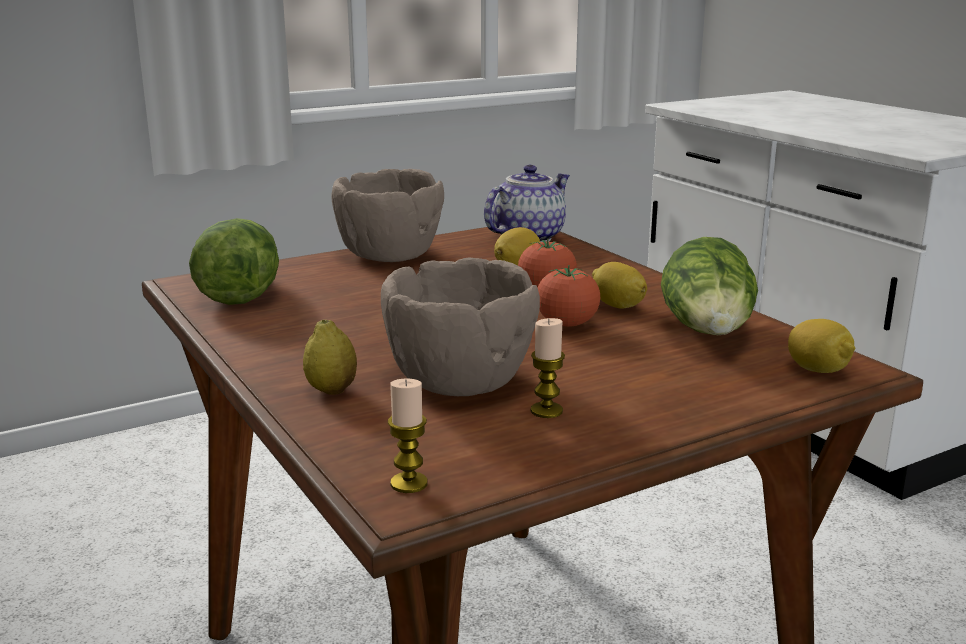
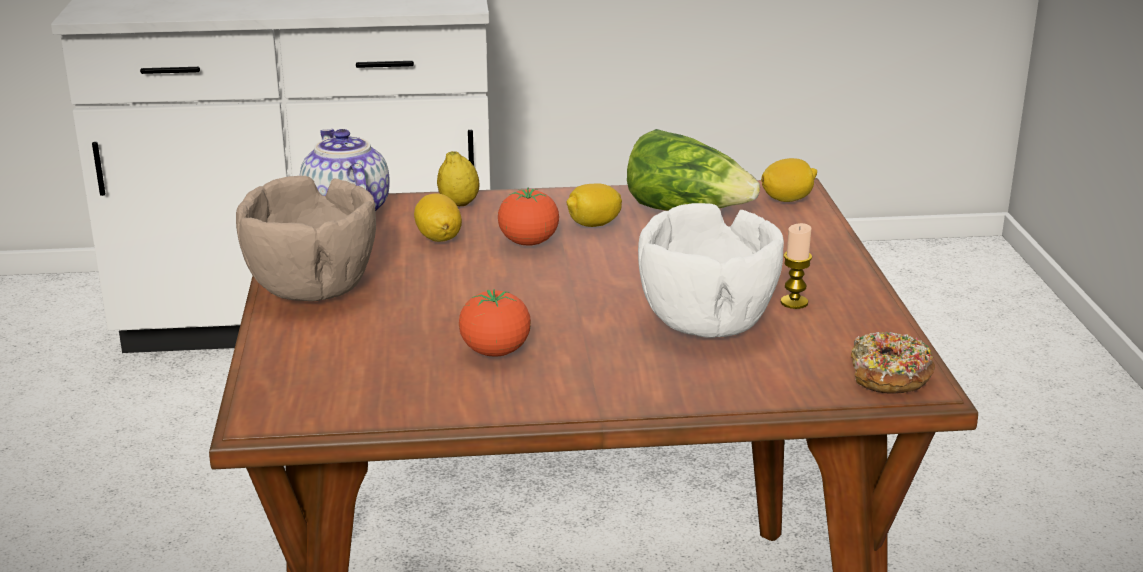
camera: 65 degrees left, 5 degrees up
(238, 291) = (344, 388): lettuce -> none
(331, 390) = (688, 378): lemon -> lemon (459, 204)
(409, 483) = (889, 376): candle -> donut
(457, 379) = (706, 322): brown bowl -> white bowl
(567, 324) = (619, 254): tomato -> tomato (495, 352)

